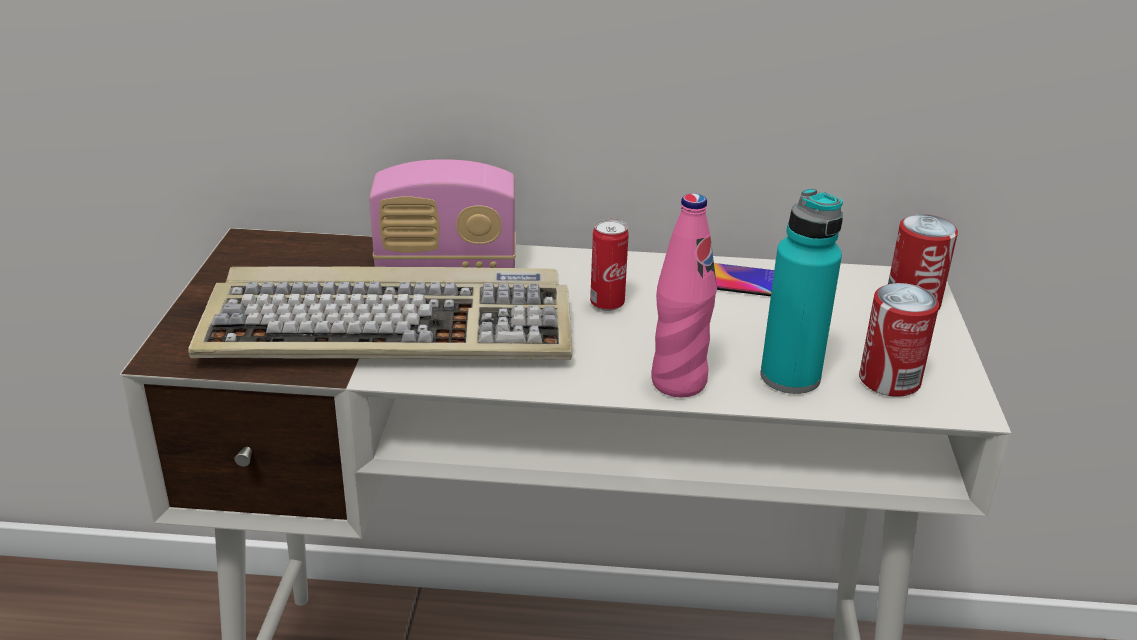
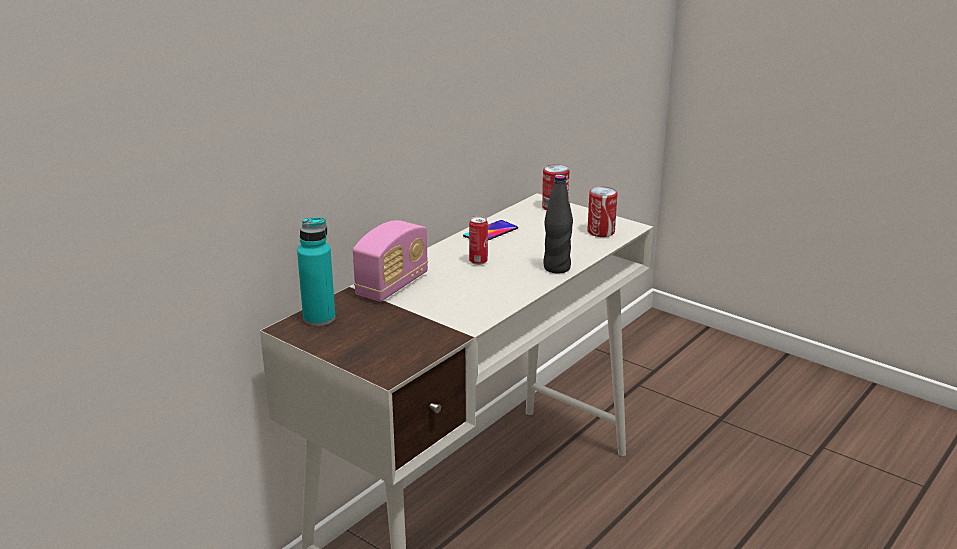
camera: 55 degrees left, 5 degrees down
(393, 327) = (434, 312): keyboard -> none
(678, 382) = (556, 268): pink bottle -> black bottle
(790, 377) = (578, 247): turquoise bottle -> turquoise bottle (319, 318)

